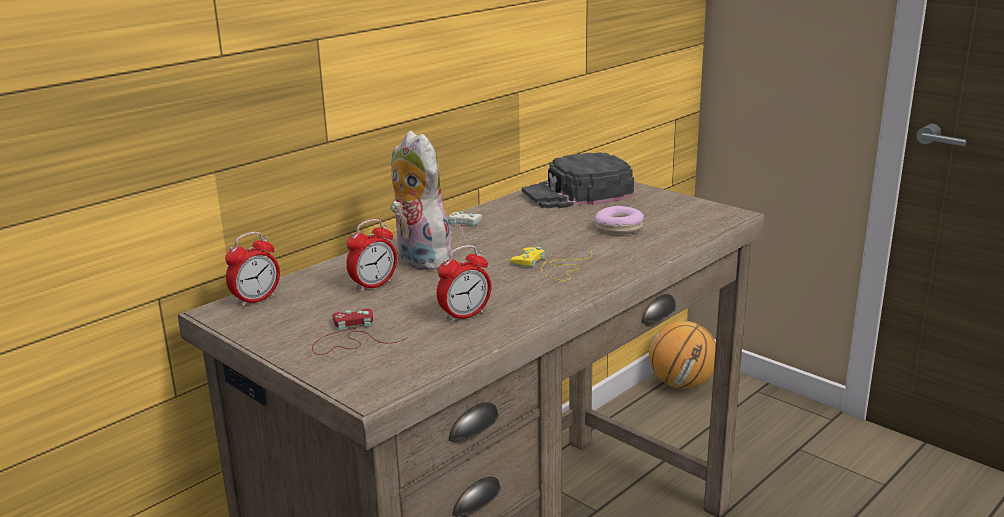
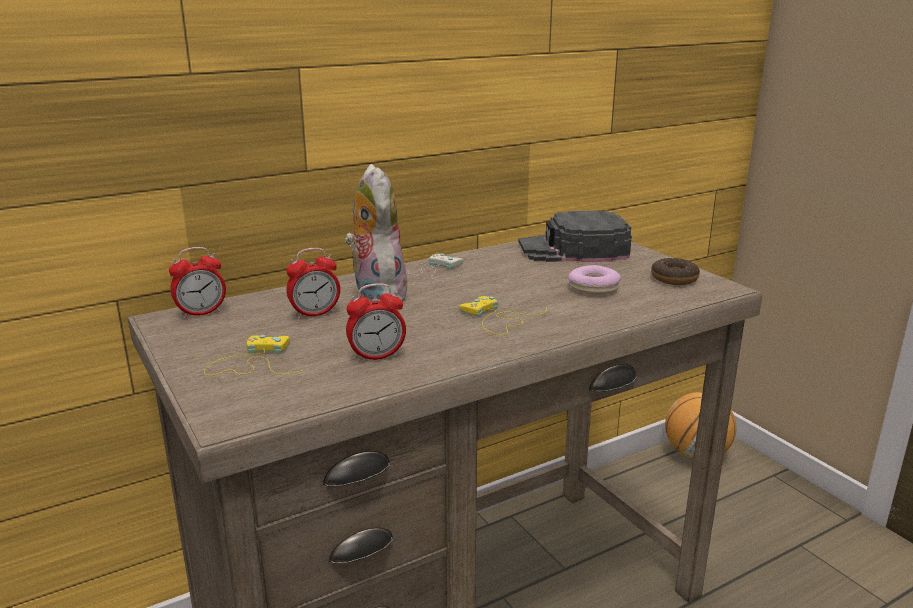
camera: 15 degrees right, 0 degrees up
(350, 338) = (252, 363): red game controller -> yellow game controller
(684, 210) = (674, 279): none -> donut

